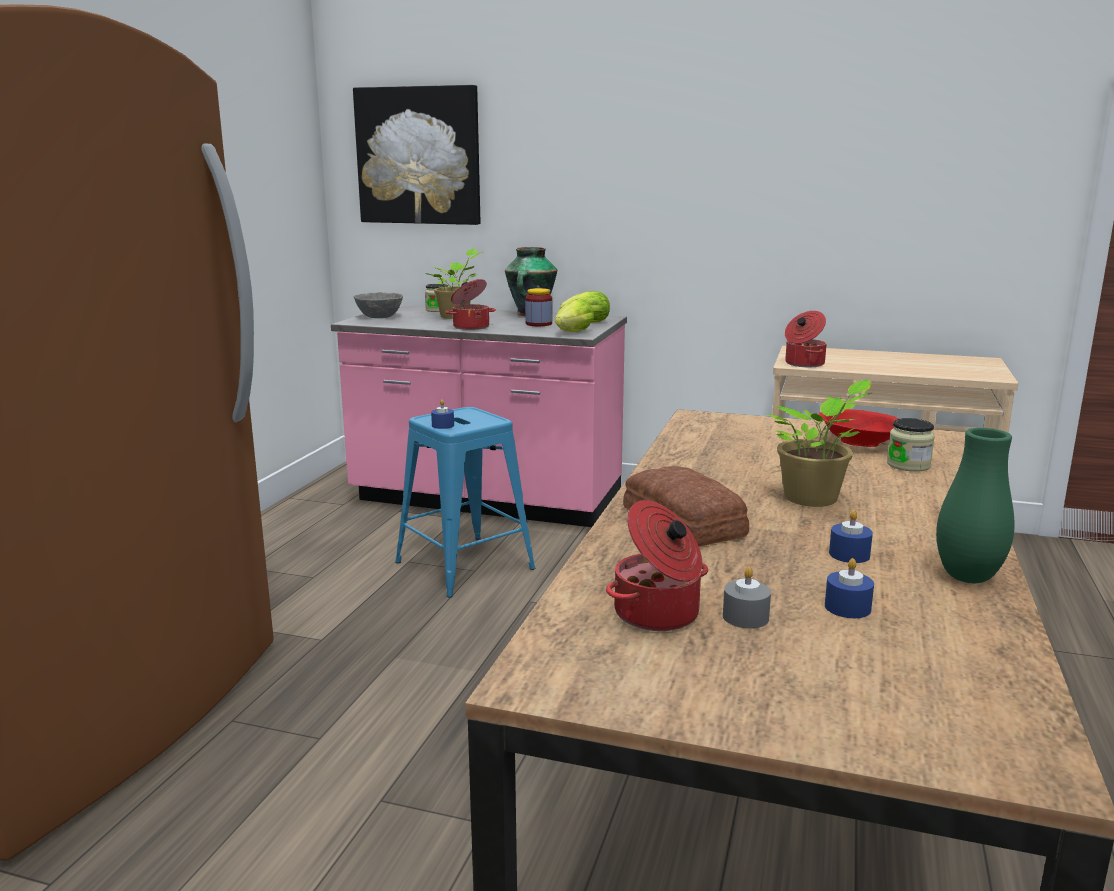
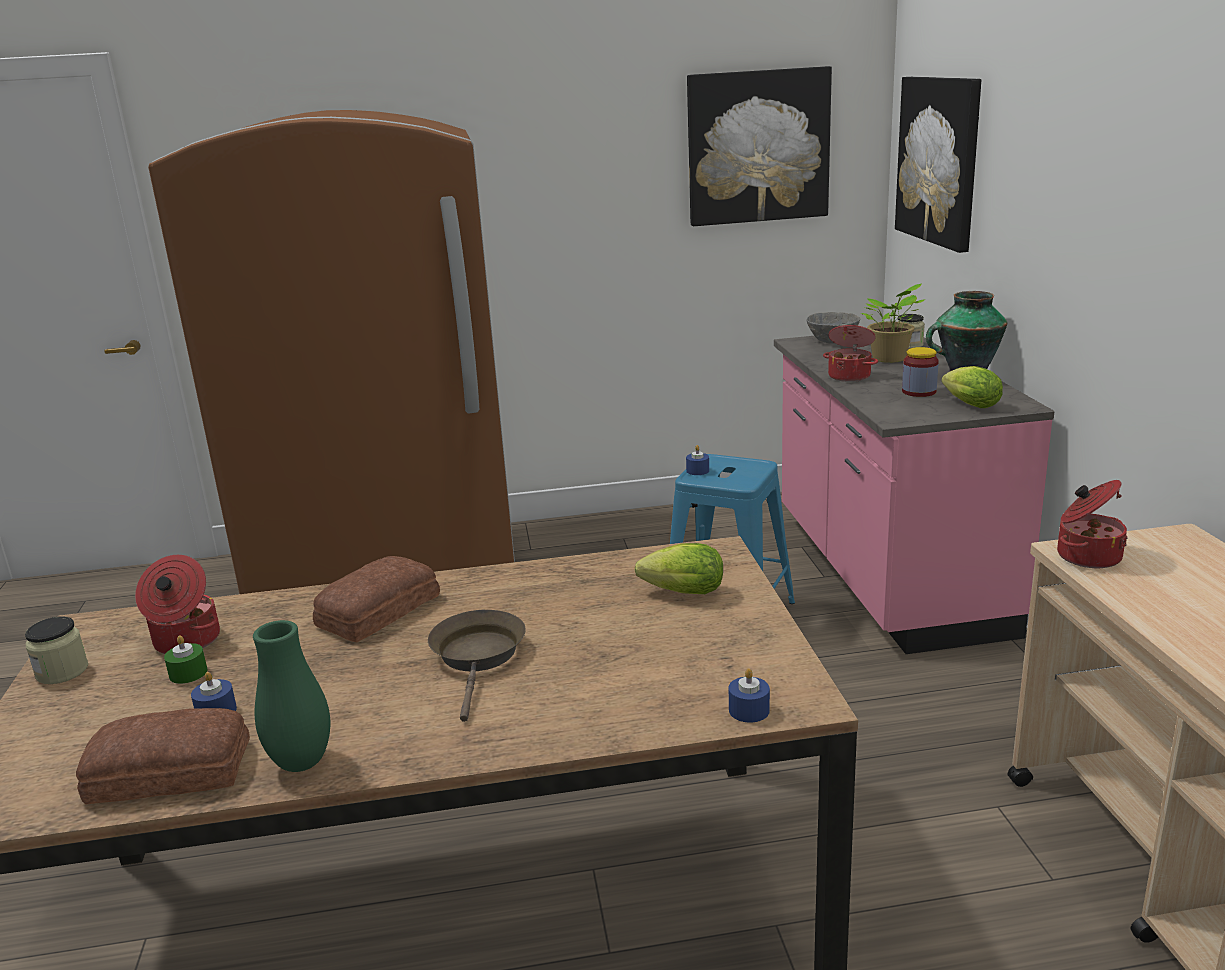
camera: 65 degrees right, 5 degrees up
(250, 143) = (758, 147): none -> picture
(572, 333) = (897, 414): lettuce -> lettuce (679, 593)
(745, 617) = (188, 673): grey candle -> green candle
(814, 499) = (478, 657): potted plant -> brown frying pan
(849, 554) = (335, 696): blue candle -> blue candle (749, 710)
(859, 443) = (710, 652): red bowl -> none
(908, 465) = (646, 693): jar -> jar (62, 671)
(968, 636) = (170, 773): none -> bread

